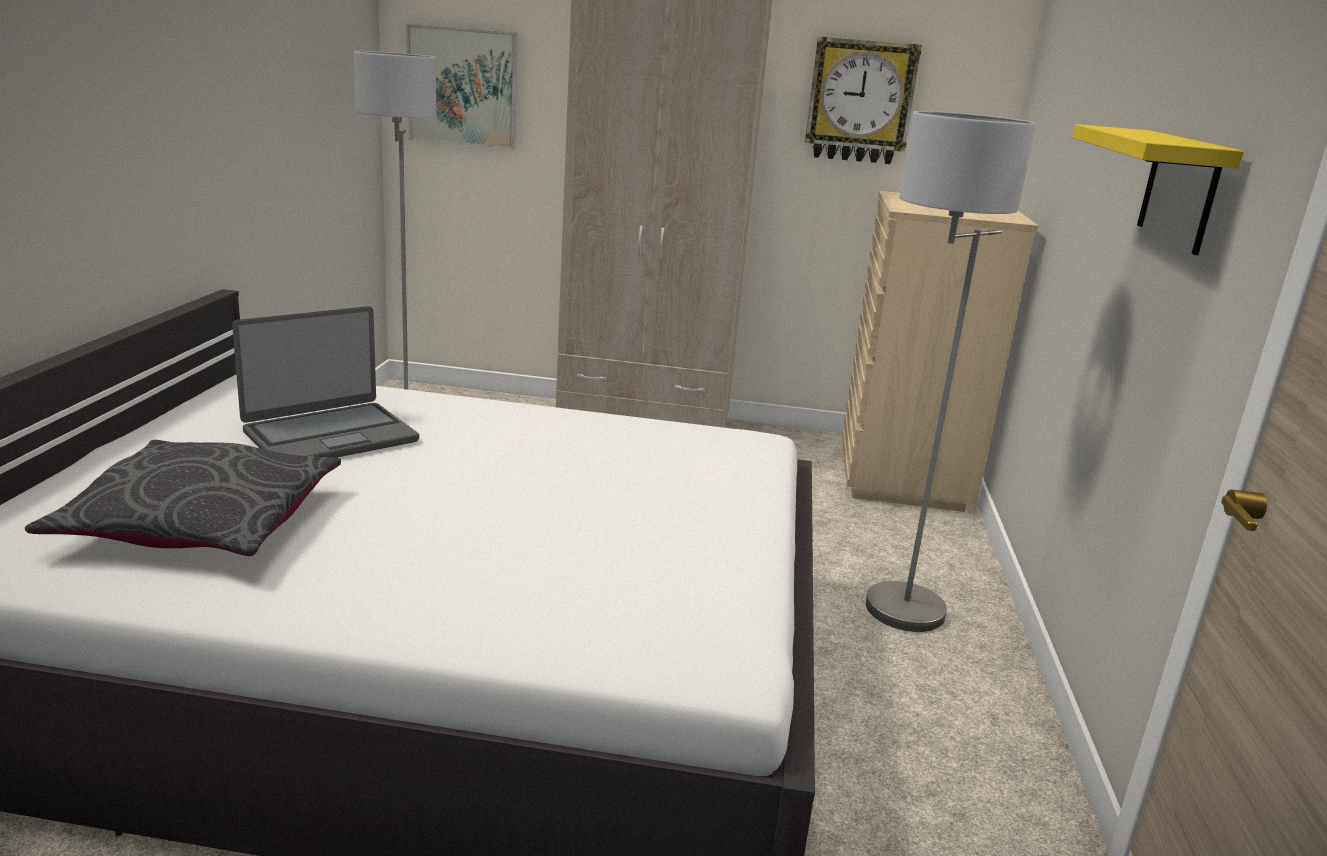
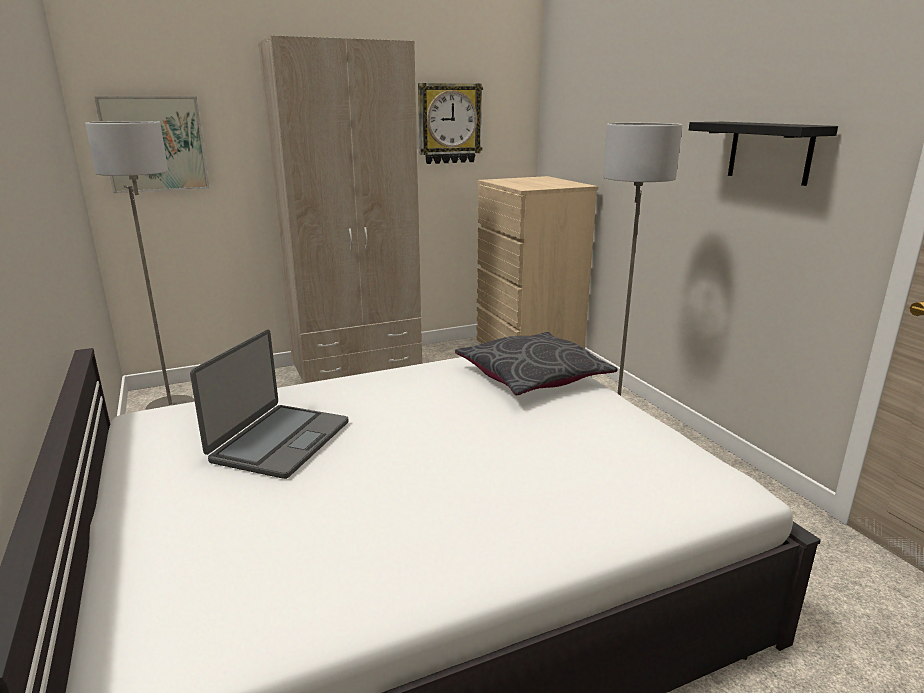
camera: 30 degrees left, 0 degrees up
(201, 522) = (297, 544): grey pillow -> grey pillow (532, 377)
(1179, 190) = (770, 152): yellow shelf -> black shelf

